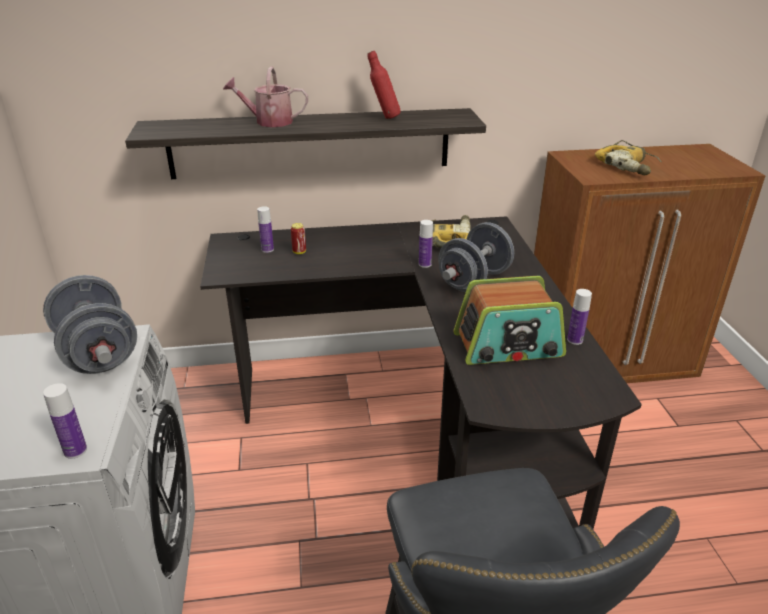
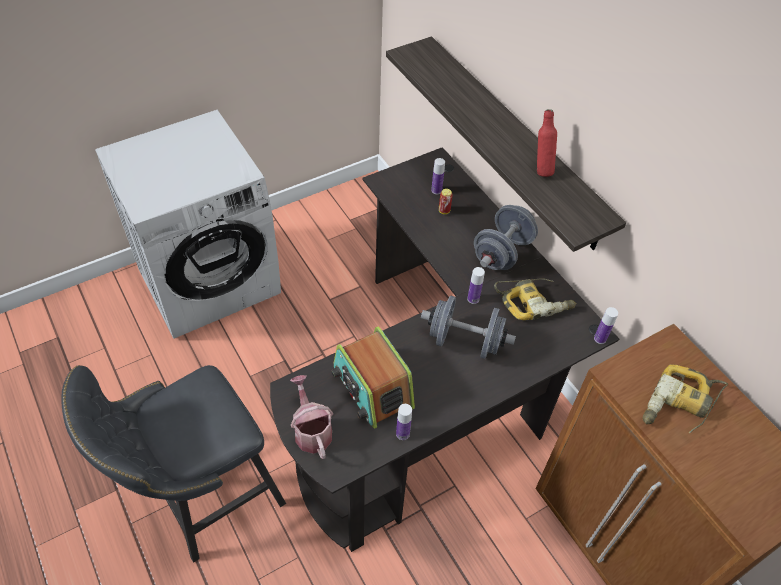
camera: 65 degrees right, 20 degrees up
(75, 451) = (143, 206): bottle -> bottle (600, 338)
(98, 353) = (224, 171): grey dumbbell -> grey dumbbell (502, 252)
(269, 122) = (478, 104): watering can -> watering can (311, 430)

